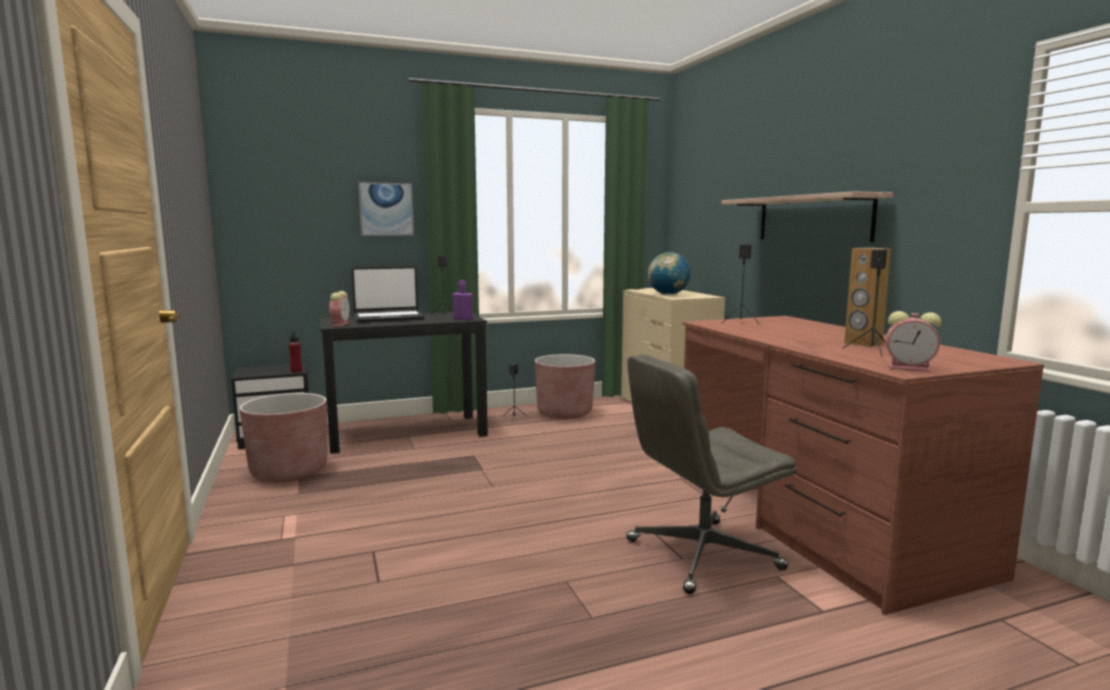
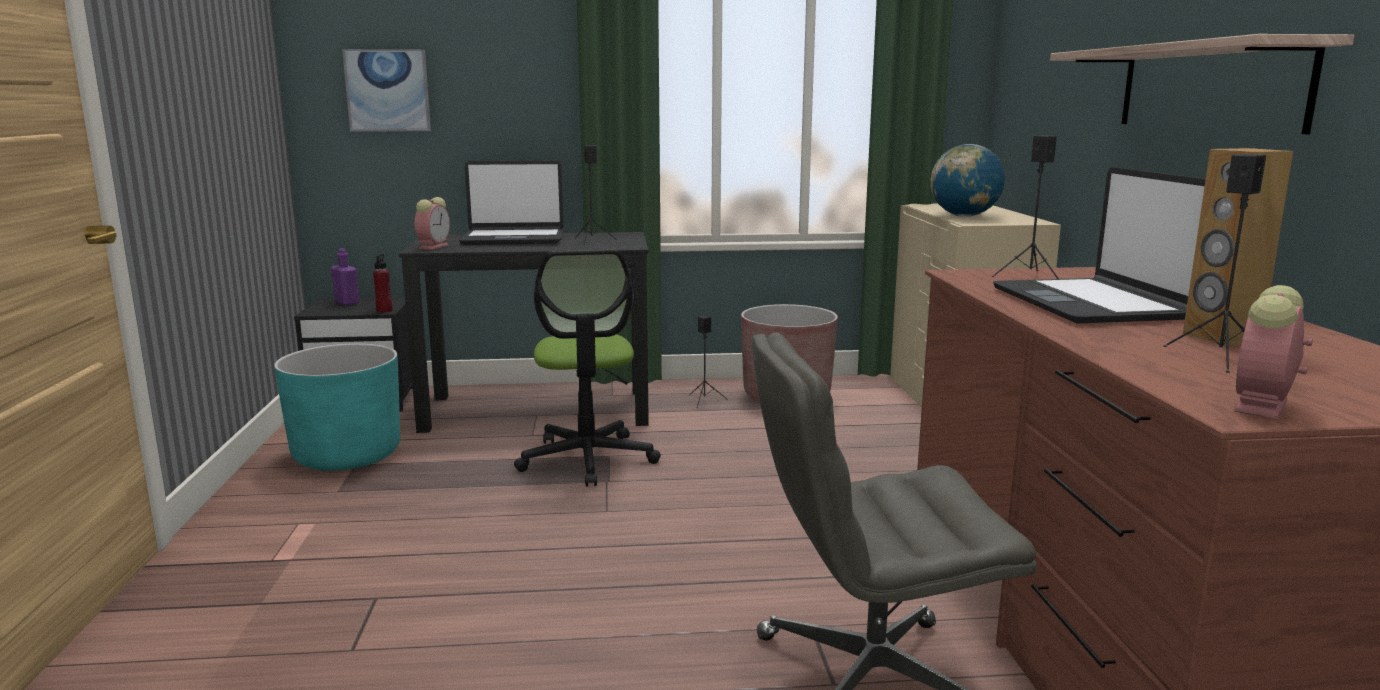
camera: 15 degrees right, 5 degrees up
(289, 471) = (347, 455): brown planter -> turquoise planter
(386, 209) = (523, 73): picture -> picture (388, 90)
(460, 458) = (587, 459): none -> office chair
(463, 319) = (616, 245): purple bottle -> purple bottle (347, 302)
(786, 332) = (1091, 303): none -> laptop
(910, 368) = (1261, 406): alarm clock -> alarm clock turned 90 degrees clockwise

